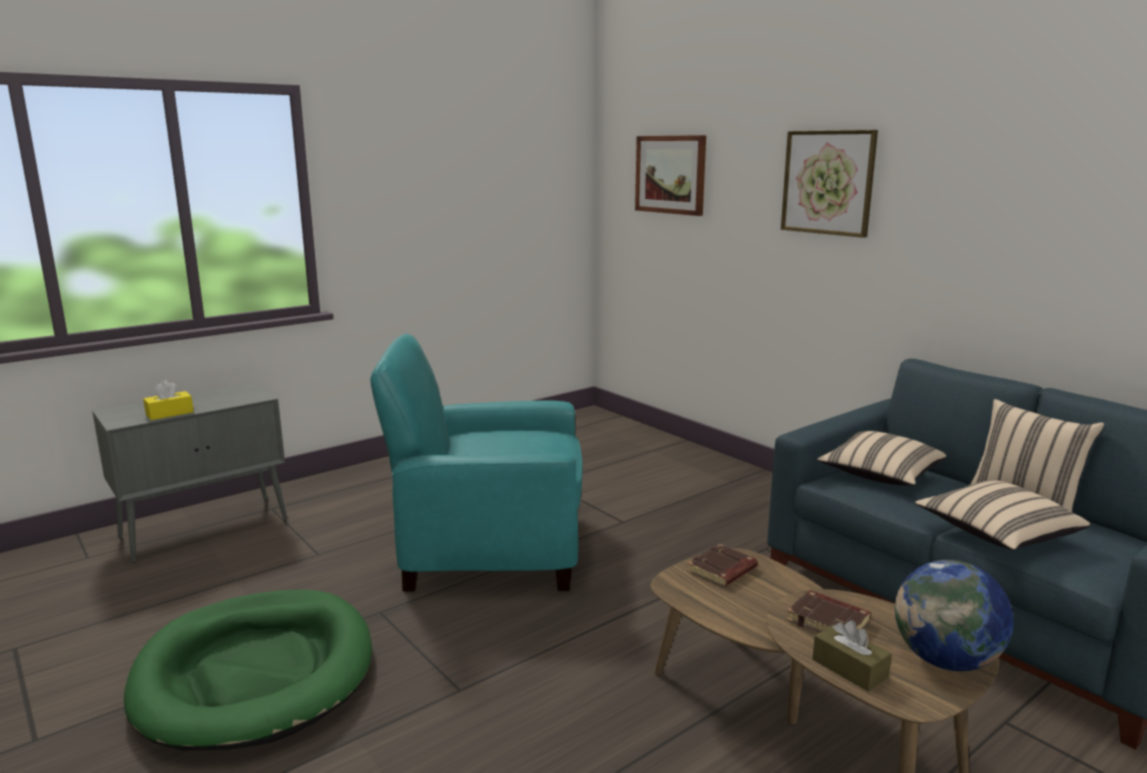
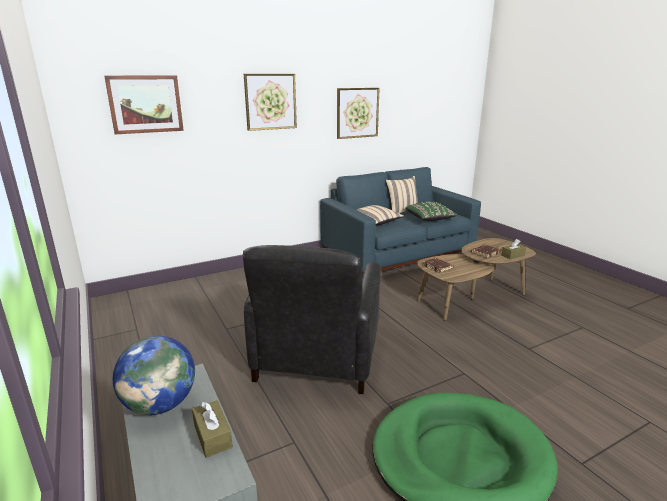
camera: 80 degrees left, 5 degrees up
(169, 413) = (212, 436): yellow tissue box -> brown tissue box
(490, 549) = (316, 357): turquoise armchair -> black armchair
(945, 660) = (502, 244): globe -> globe (160, 404)
(996, 535) = (430, 219): beige pillow -> green pillow
(1023, 224) = (357, 113): none -> picture

